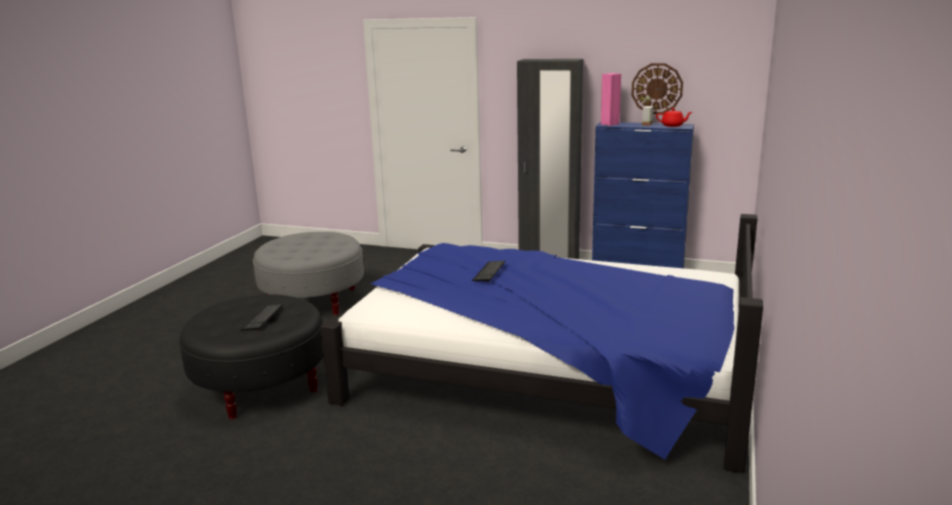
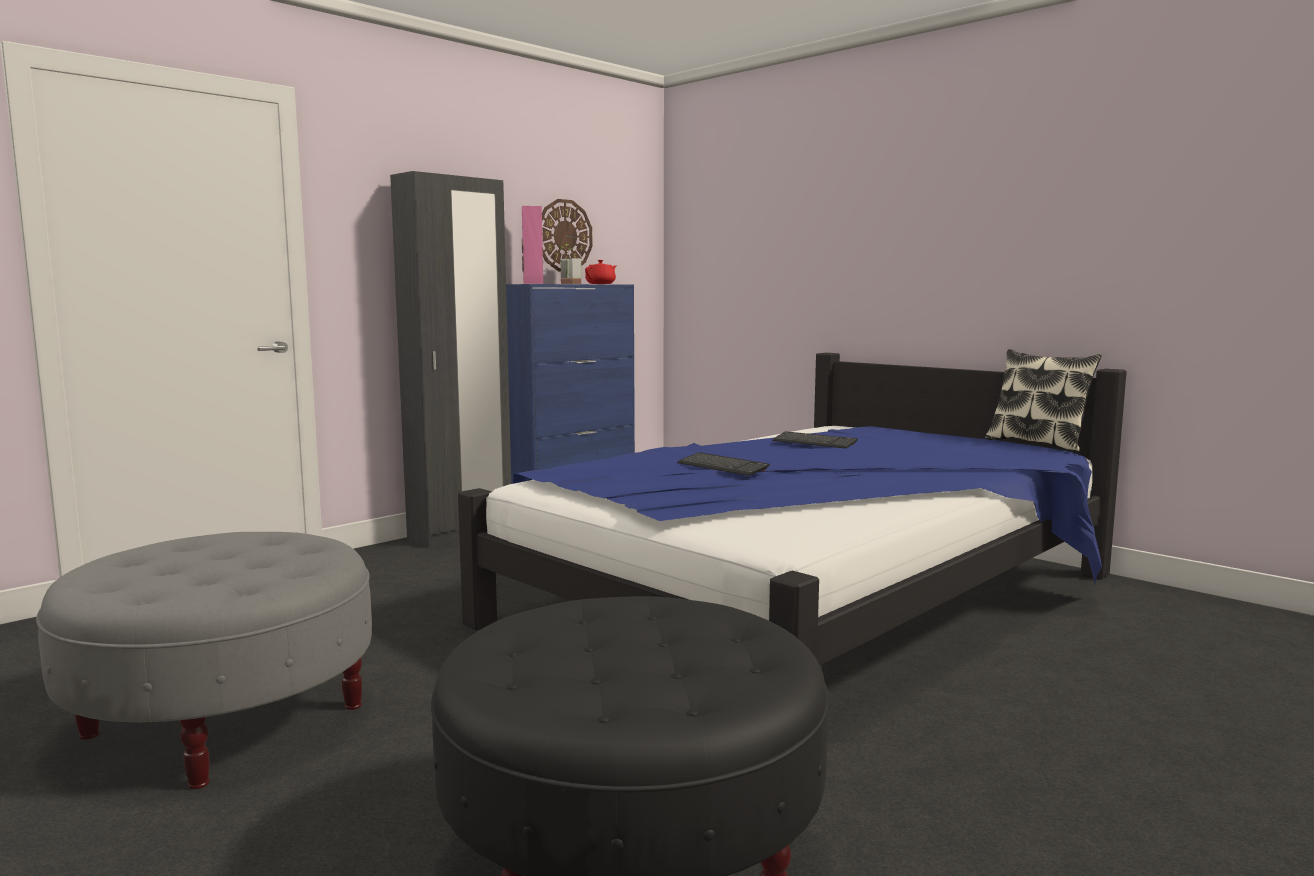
camera: 65 degrees left, 10 degrees down
(262, 318) = (657, 639): keyboard -> keyboard (814, 442)
(724, 341) = (1038, 444): none -> pillow

